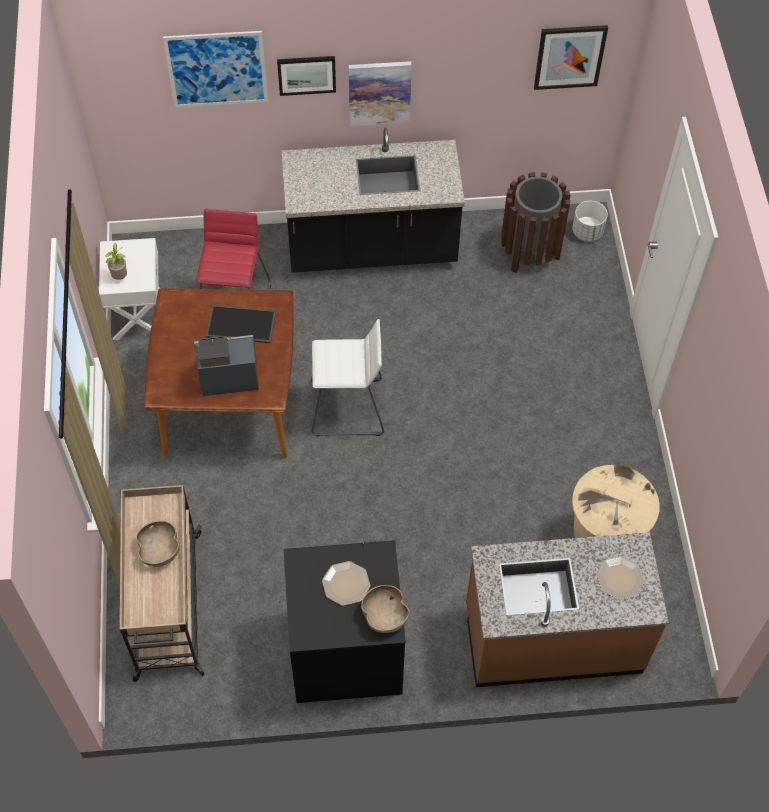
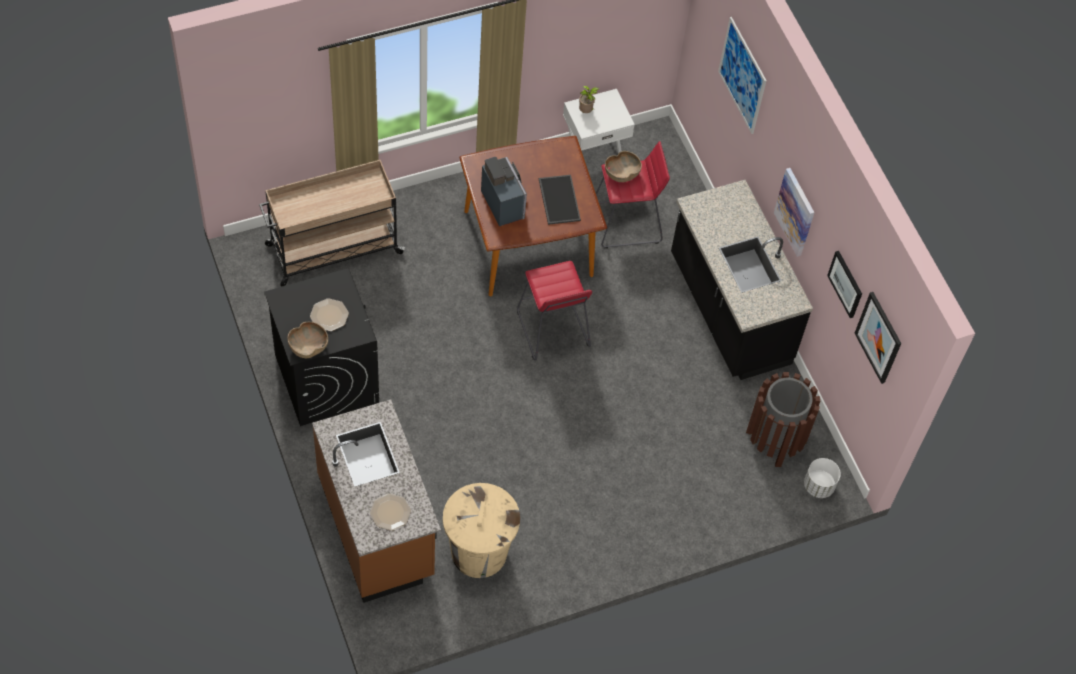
camera: 70 degrees right, 0 degrees up
(160, 551) = (340, 202): brown bowl -> brown bowl (622, 174)
(306, 74) = (772, 143): picture -> picture (846, 284)
(347, 408) = (552, 329): white stool -> red stool

